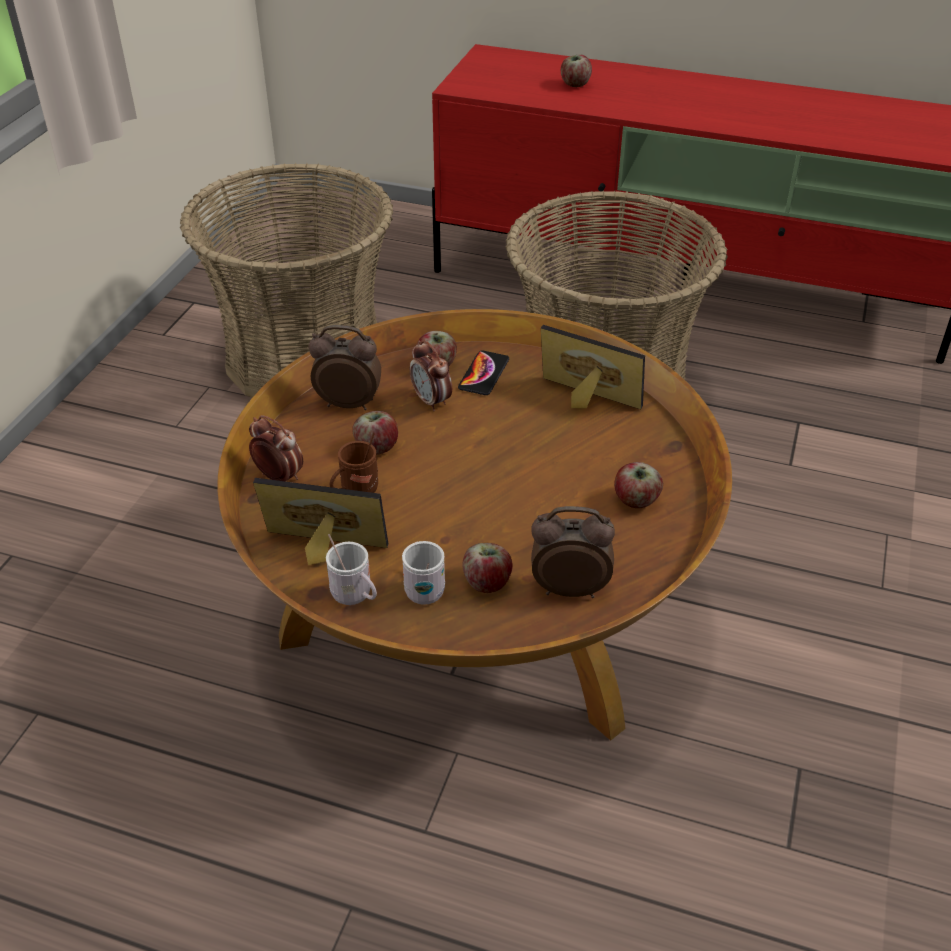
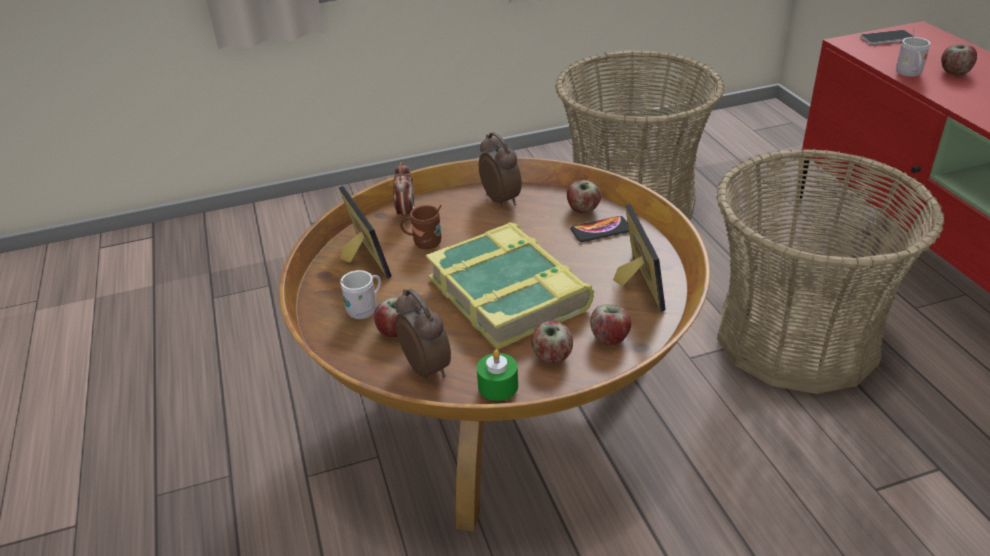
camera: 55 degrees right, 5 degrees down
(355, 597) = (333, 289): white mug -> white mug (909, 75)
(377, 447) = (474, 229): apple -> apple (610, 338)
(431, 401) = (544, 225): alarm clock -> none
(479, 72) = (887, 38): none -> phone
(513, 478) = (509, 293): none -> book
(648, 553) = (498, 386): none -> green candle

